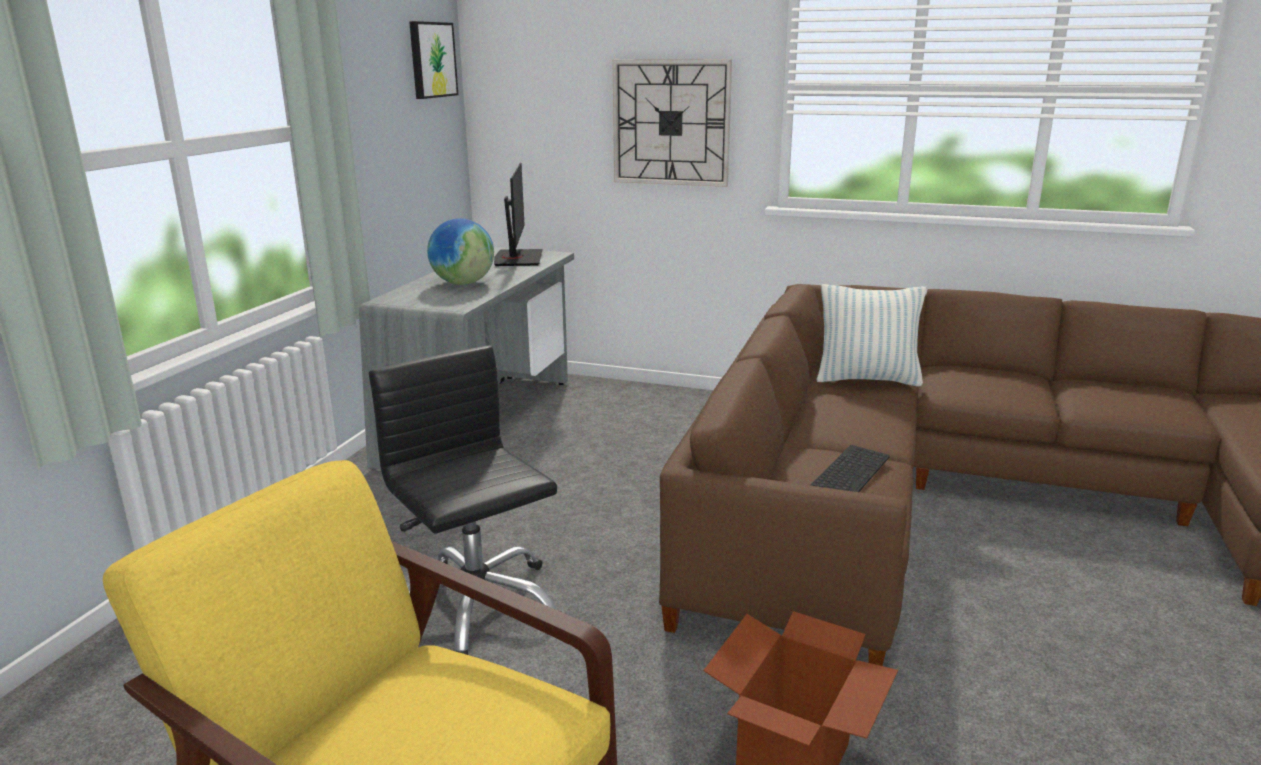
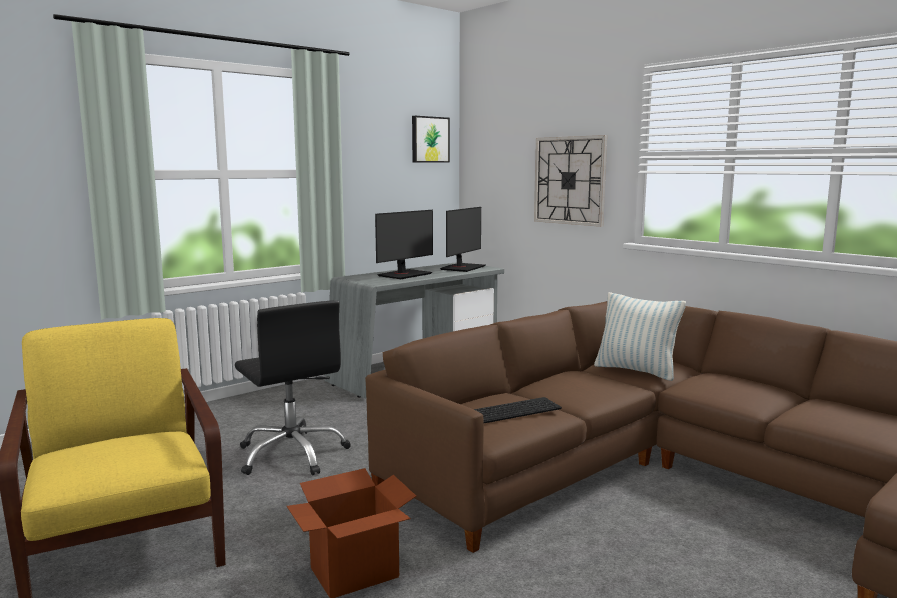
camera: 30 degrees right, 10 degrees down
(463, 283) = (404, 275): globe -> monitor
(476, 607) = (292, 454): black office chair -> black office chair turned 150 degrees clockwise

